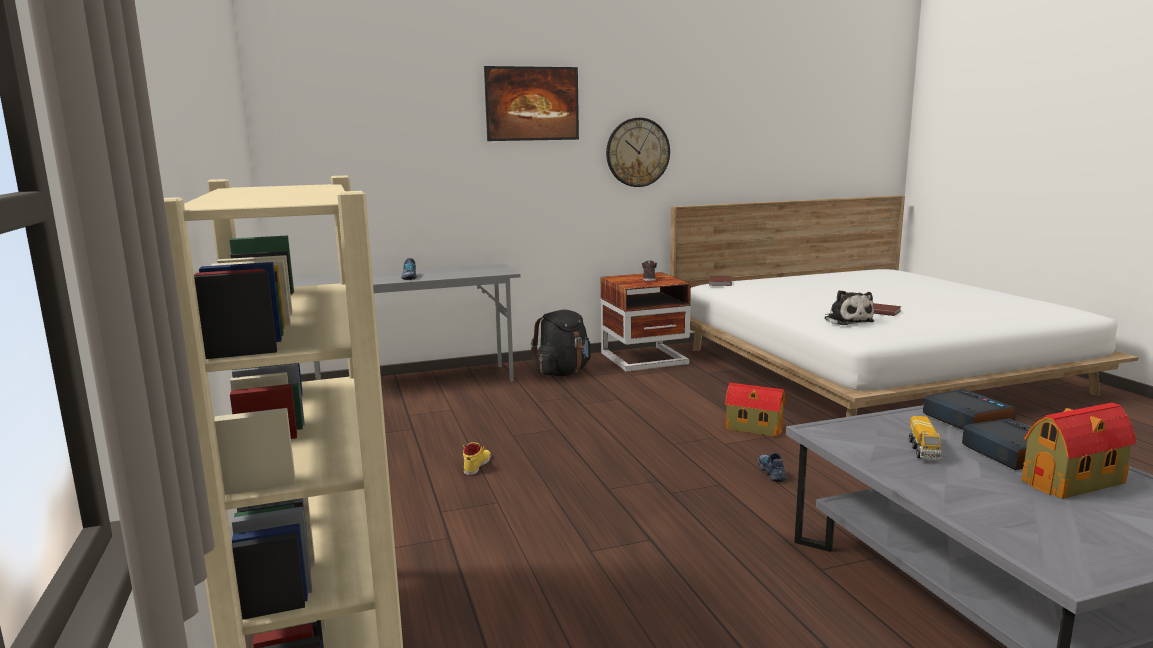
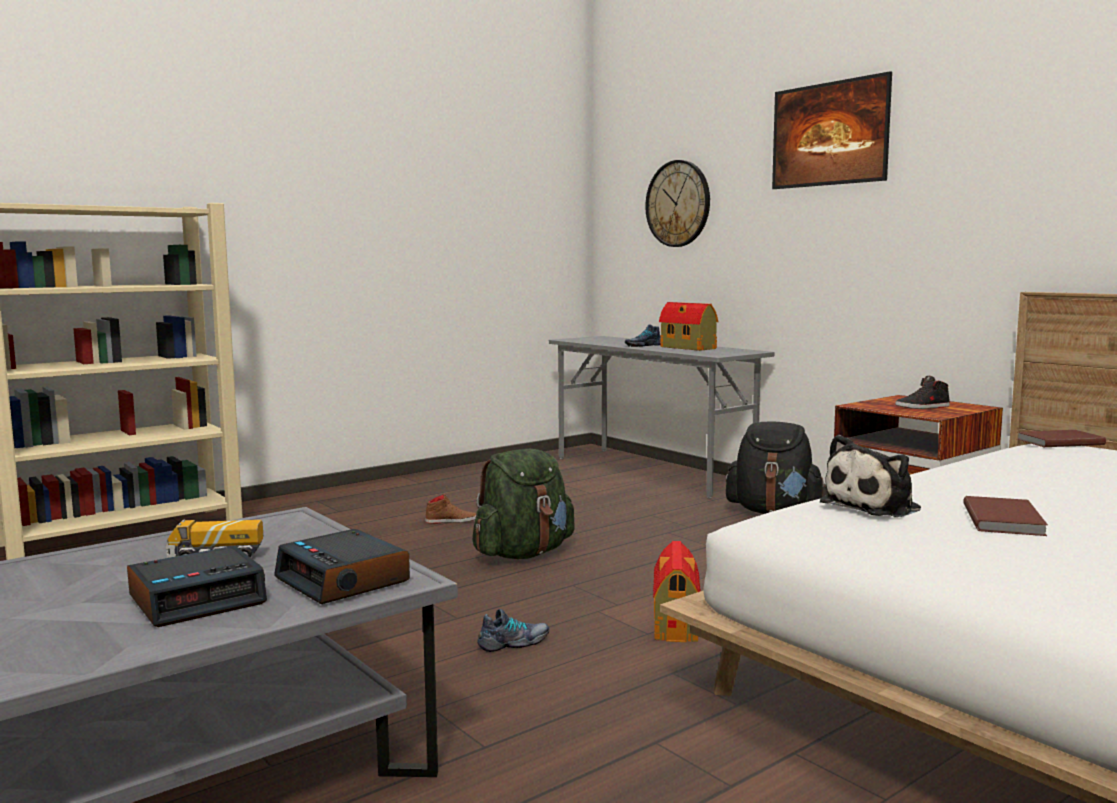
camera: 70 degrees right, 5 degrees down
(477, 465) = (451, 521): yellow shoe -> brown shoe
(593, 449) = (523, 553): none -> green backpack
(637, 152) = (981, 197): wall clock -> wall clock (678, 203)
(966, 419) = (344, 580): alarm clock -> alarm clock turned 90 degrees clockwise
(1075, 482) = (78, 626): toy house -> toy house (689, 348)

